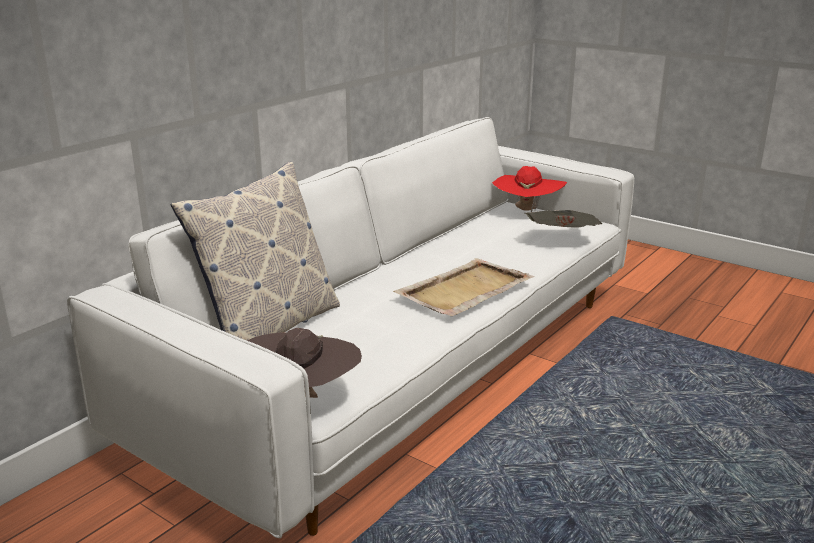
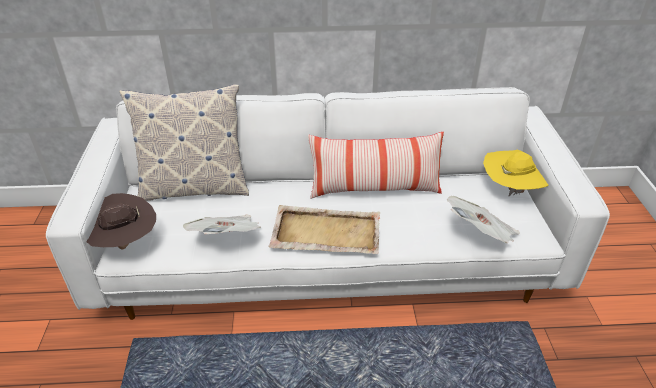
camera: 50 degrees right, 15 degrees up
(394, 338) = (227, 238): none -> newspaper
(436, 252) = (374, 190): none -> pillow
(526, 210) = (512, 190): red hat -> yellow hat

